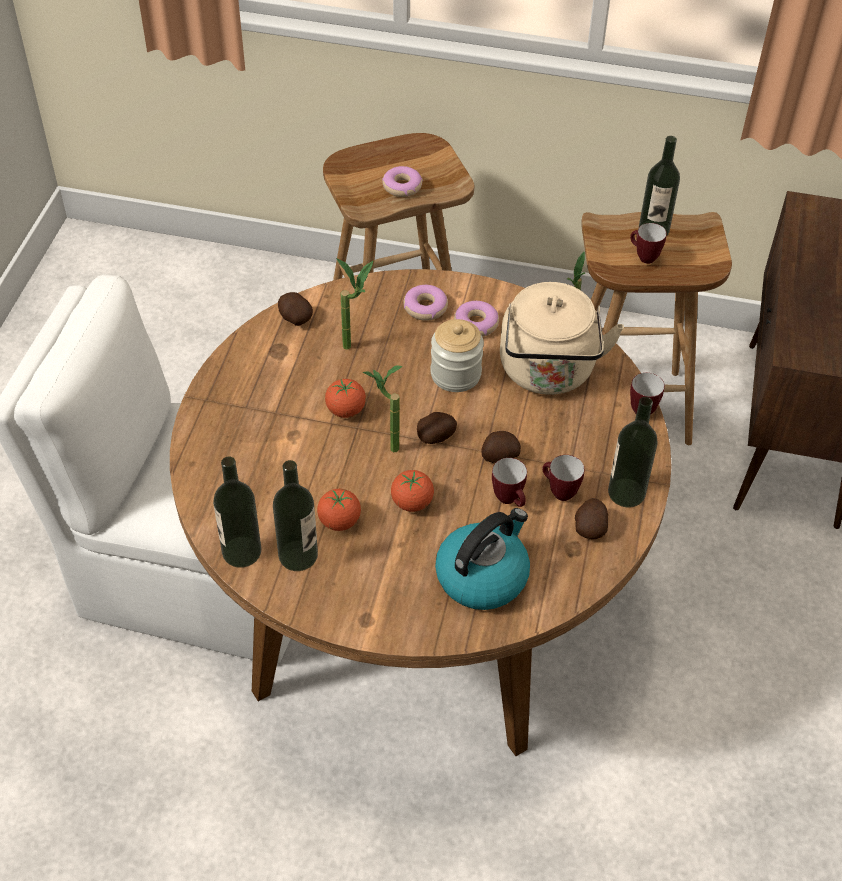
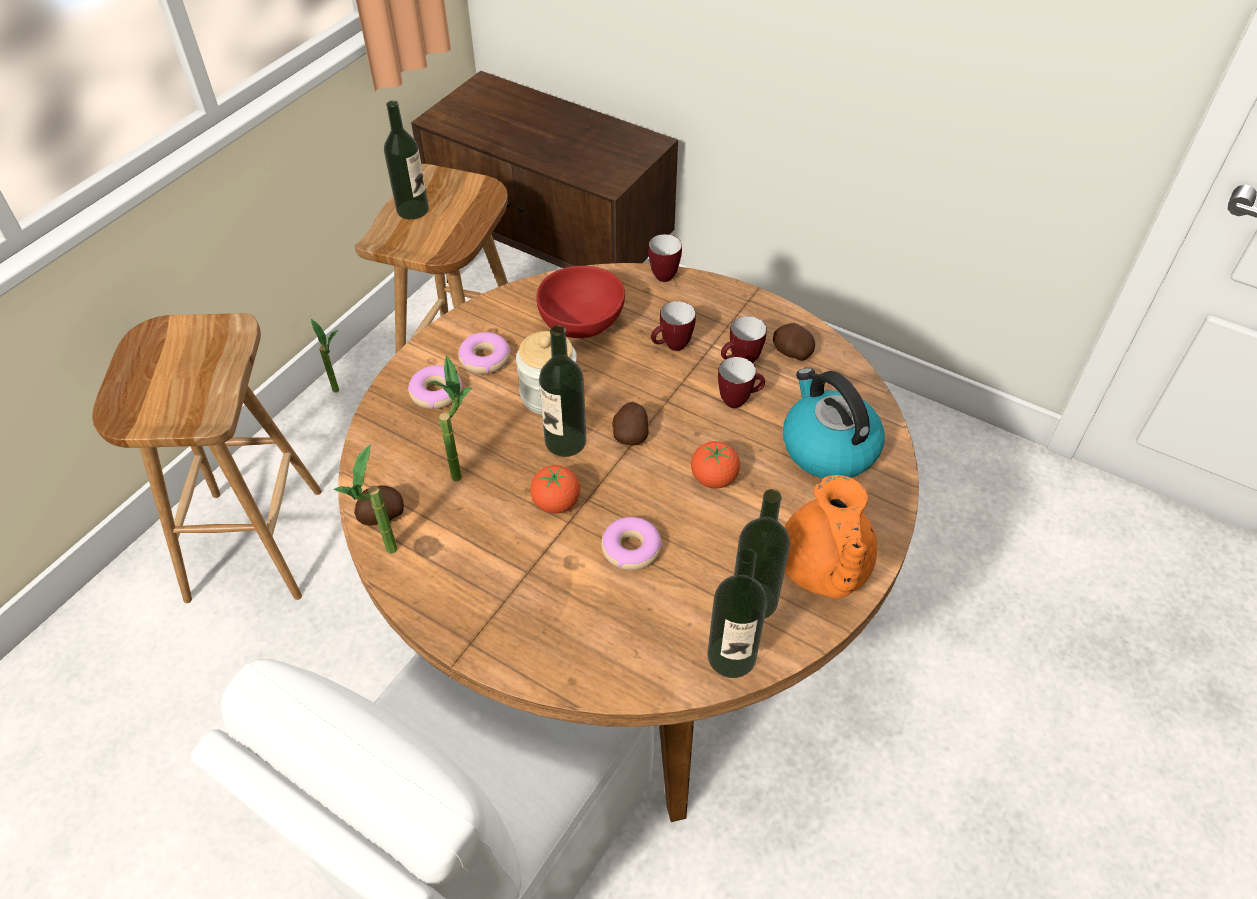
camera: 70 degrees left, 0 degrees up
(339, 521) = (718, 549): tomato -> none
(346, 596) = (823, 569): none -> orange teapot
(385, 448) = (628, 482): potted plant -> potted plant (385, 558)
(402, 187) = (203, 374): donut -> donut (631, 549)
(499, 456) = (678, 392): potato -> none
(548, 373) = (583, 325): beige kettle -> red bowl
(626, 493) = (758, 317): bottle -> bottle (565, 441)
(643, 257) = (443, 228): mug -> mug (672, 347)

